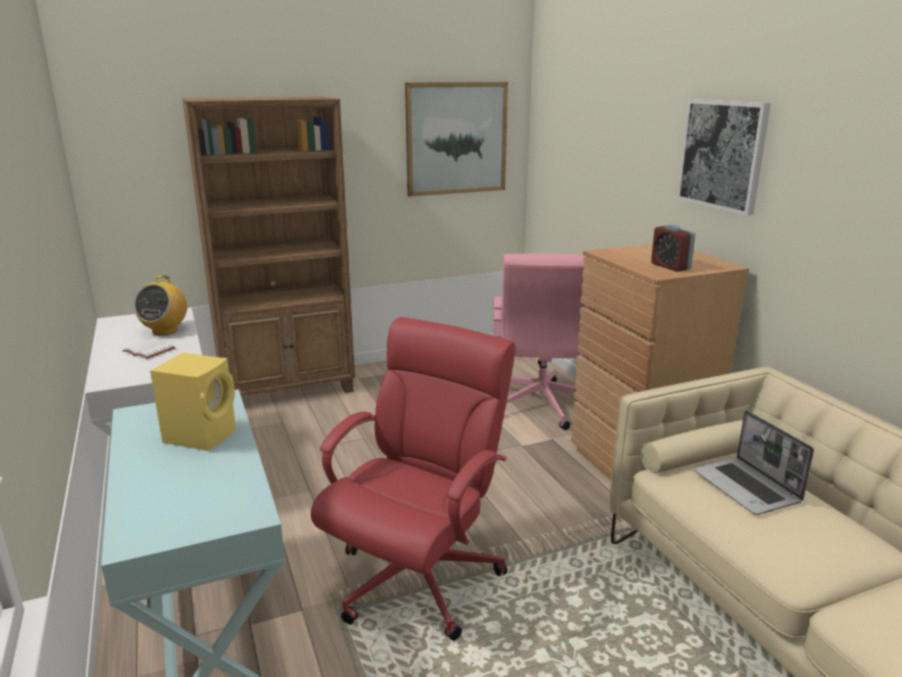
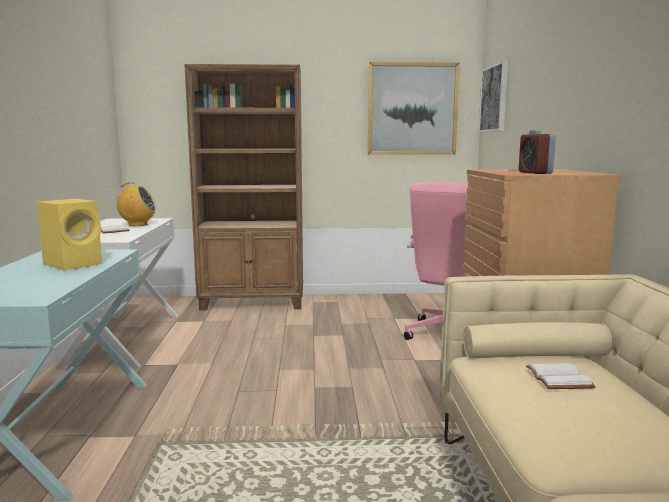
camera: 20 degrees right, 10 degrees down
(165, 331) = (137, 225): radio -> radio turned 120 degrees counterclockwise
(417, 580) = (242, 435): red office chair -> none
(722, 155) = (602, 70): picture -> picture (494, 98)
(747, 488) = (561, 379): laptop -> white book

